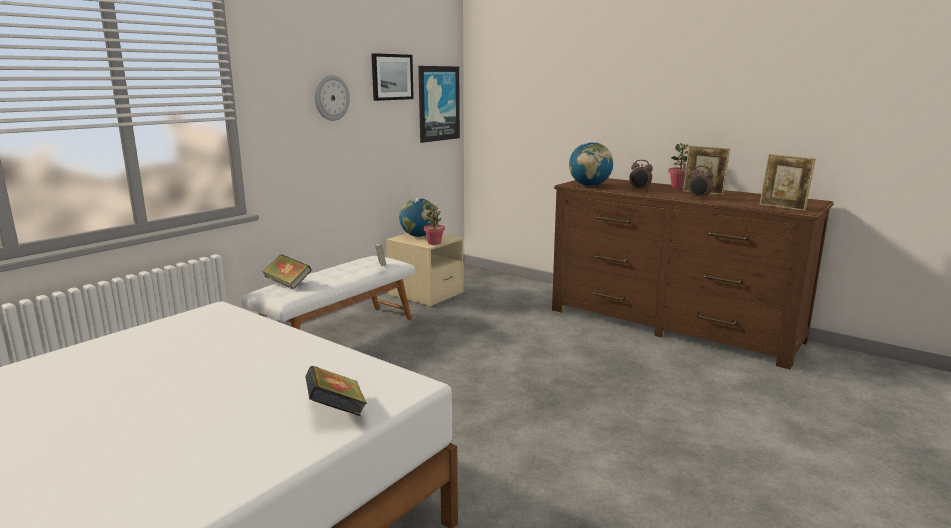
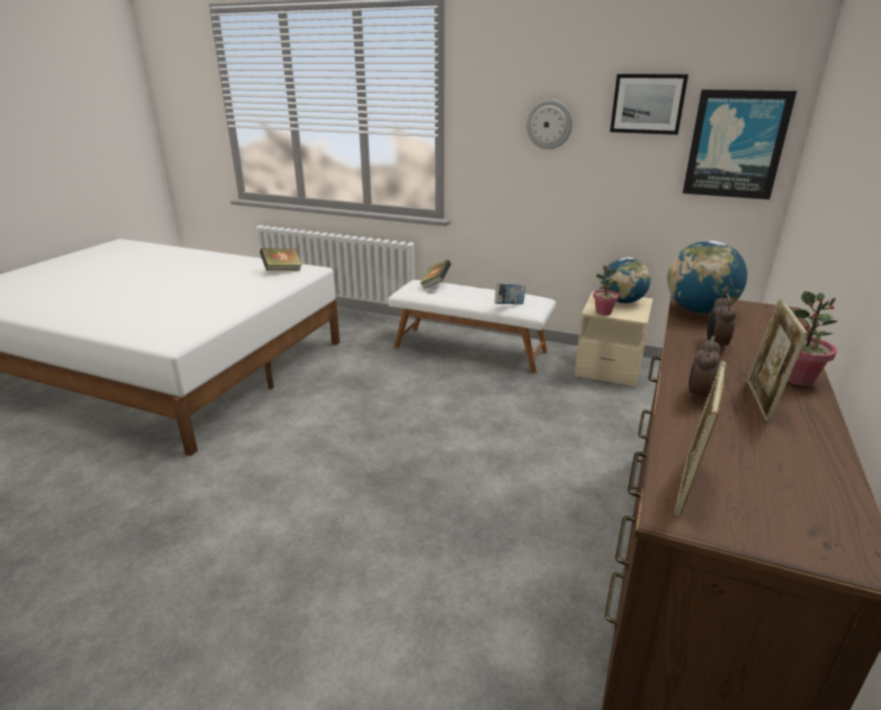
camera: 75 degrees right, 10 degrees up
(336, 412) = (140, 329): book -> book (282, 270)

